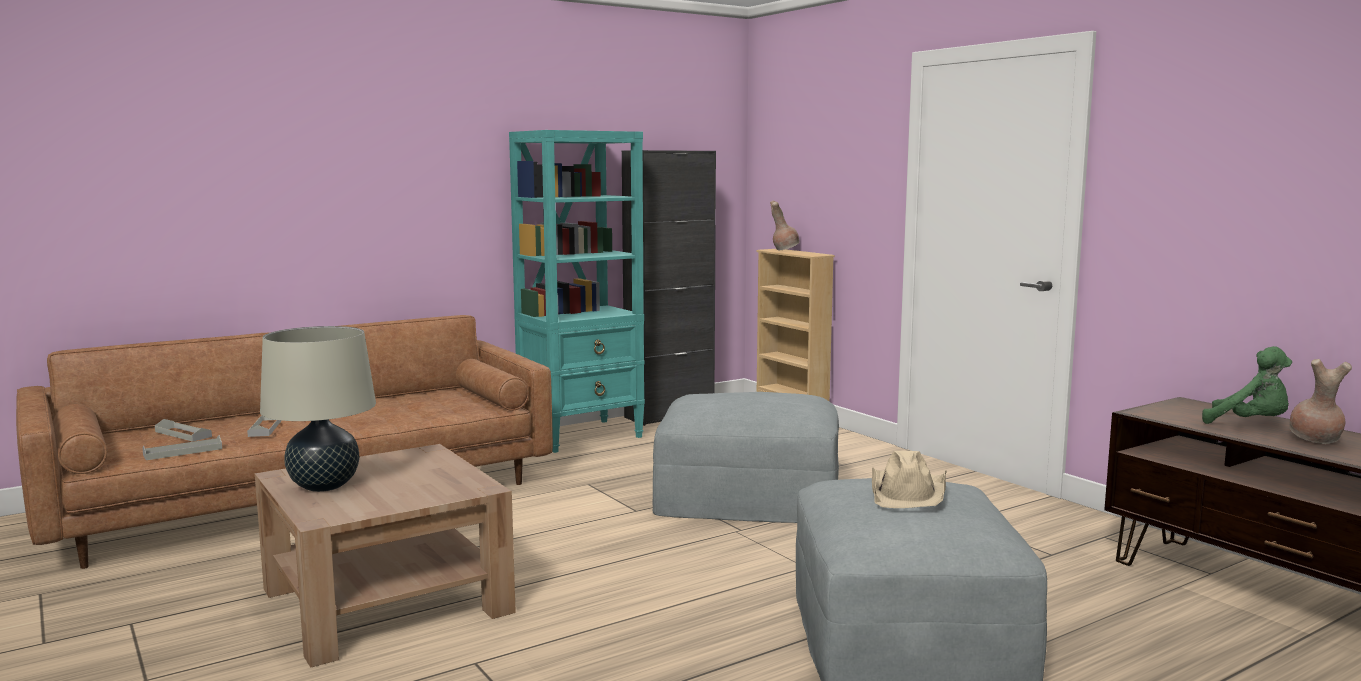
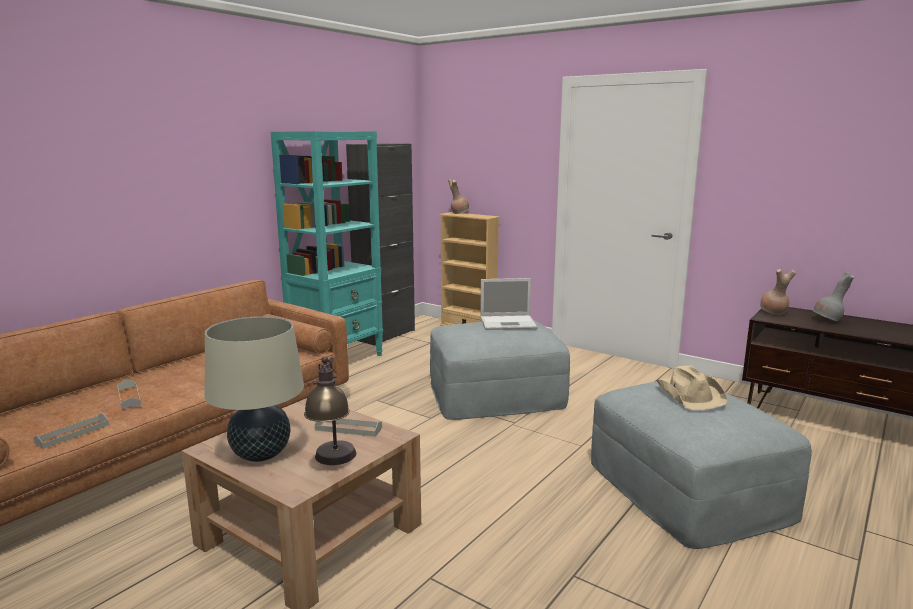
camera: 20 degrees left, 5 degrees up
(183, 434) = (54, 414): grey tray -> grey tray (348, 429)
(386, 502) = (333, 463): none -> table lamp
(772, 395) = (509, 323): none -> laptop
(1250, 424) = (828, 320): green plush toy -> grey vase
(1314, 440) = (873, 328): brown vase -> brown vase (773, 312)

